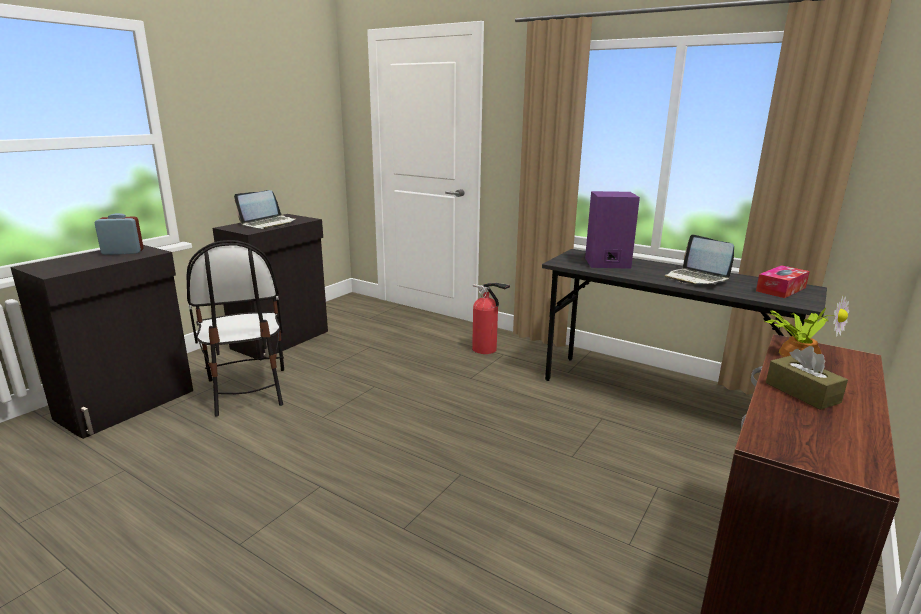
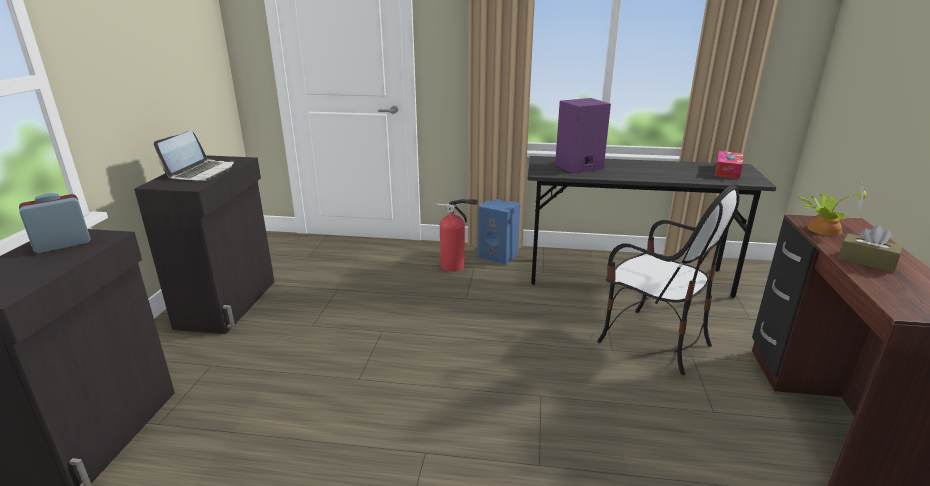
camera: 25 degrees left, 5 degrees up
(247, 391) = (244, 374): chair -> chair (653, 341)
(537, 349) = (499, 255): none -> blue speaker
(696, 278) = (661, 171): laptop -> none

